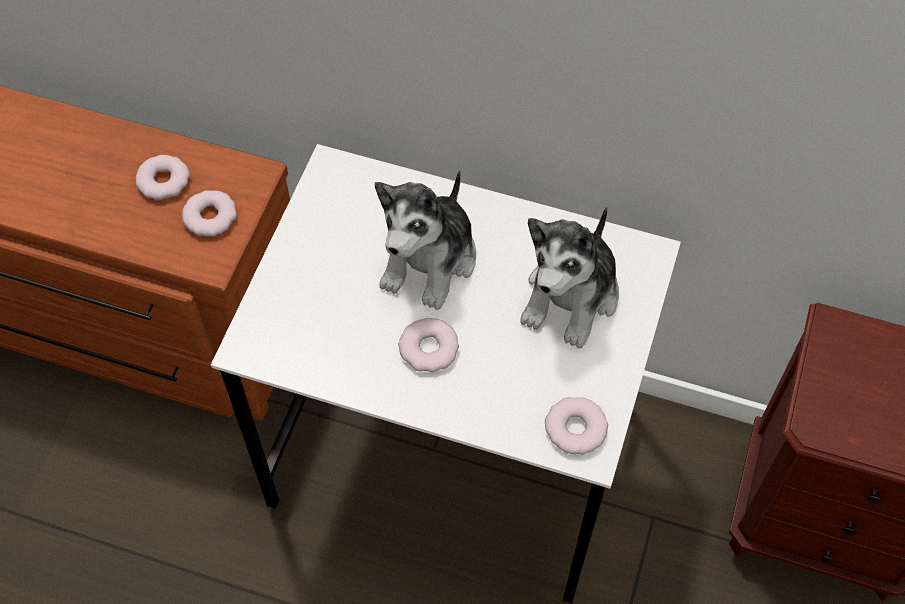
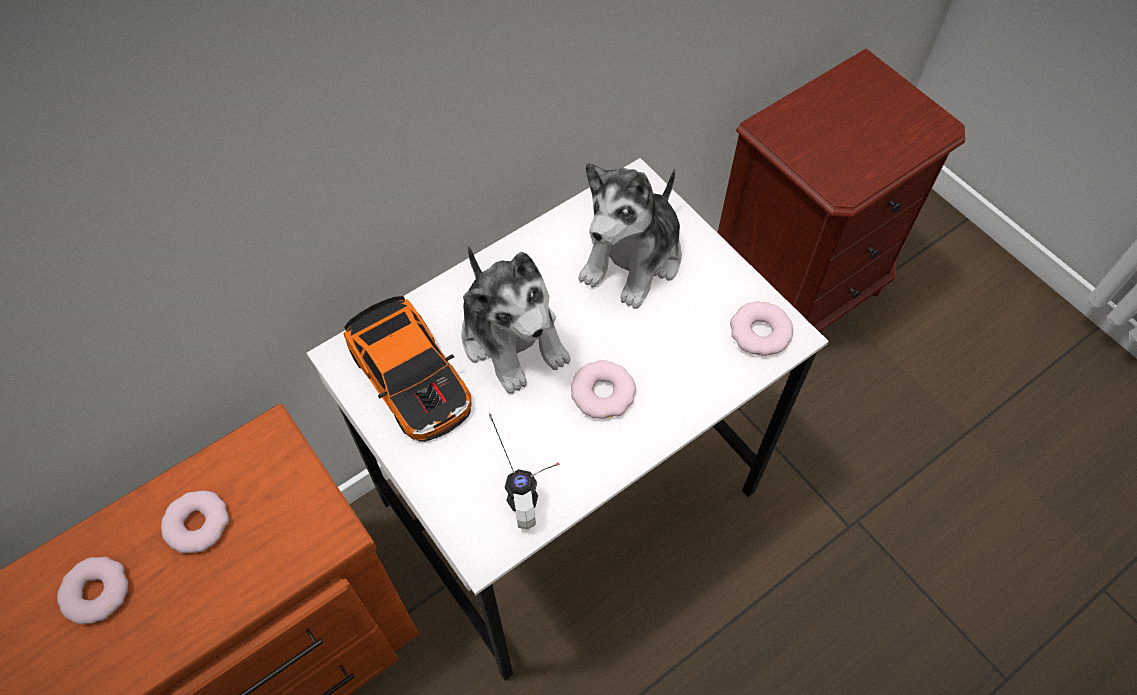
camera: 55 degrees left, 0 degrees up
(210, 217) = (280, 504): donut -> donut (96, 592)
(319, 344) = (529, 481): none -> headphones
(348, 218) = (412, 376): none -> toy car
(571, 296) = (633, 259): plush toy -> plush toy turned 60 degrees clockwise

